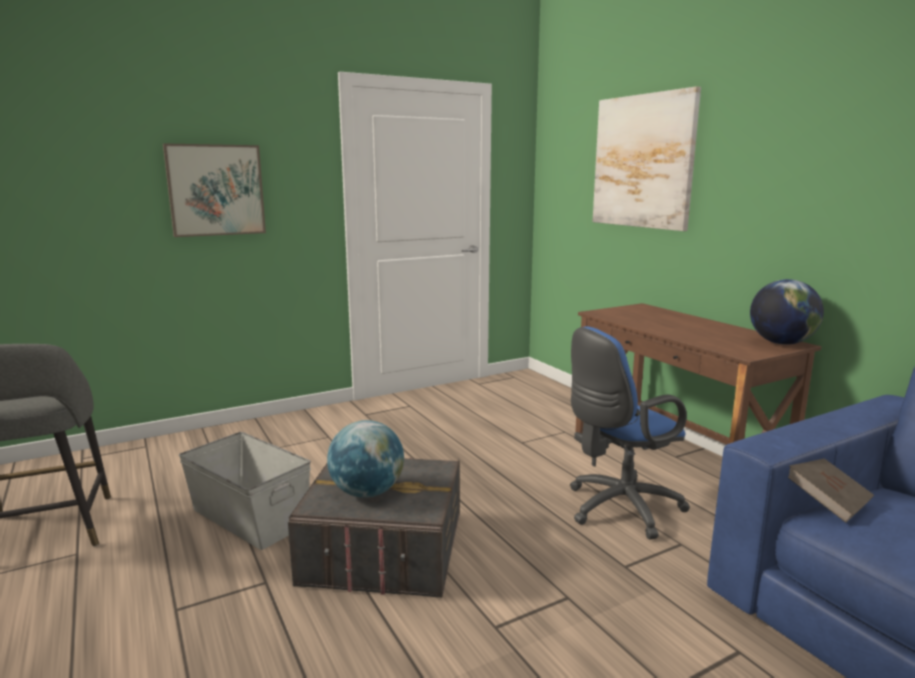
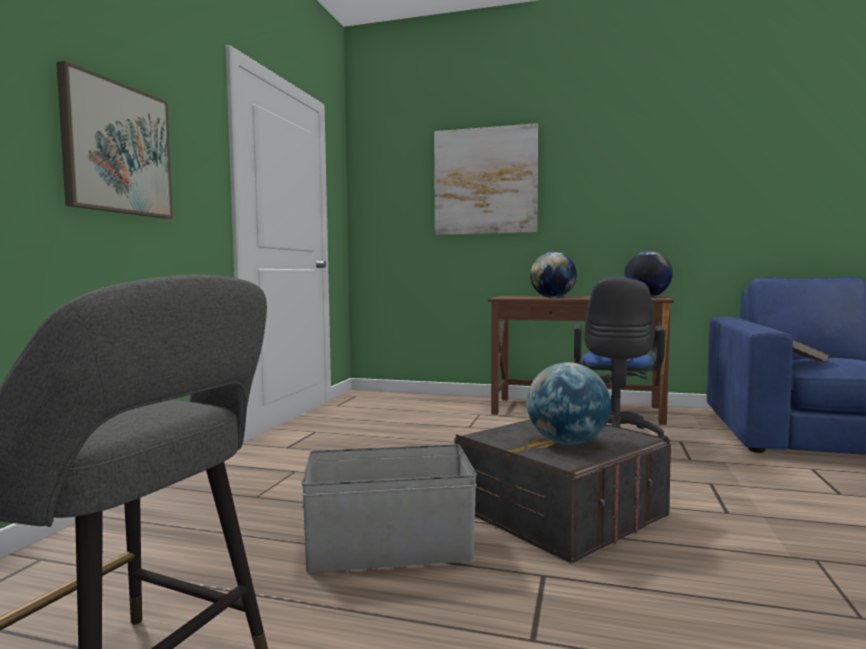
camera: 45 degrees left, 10 degrees down
(654, 321) = (552, 297): none -> globe

